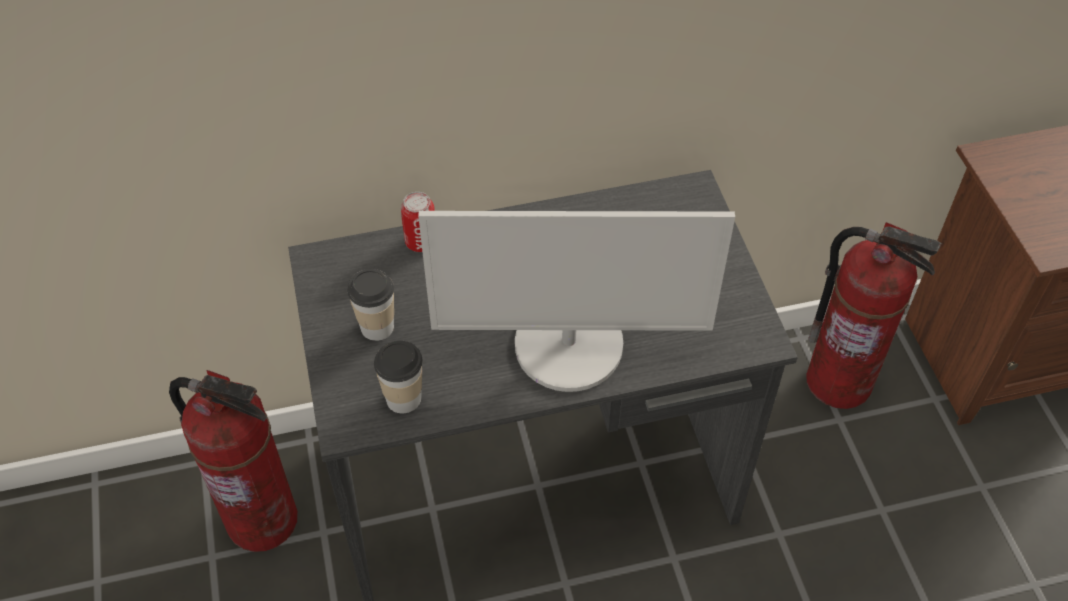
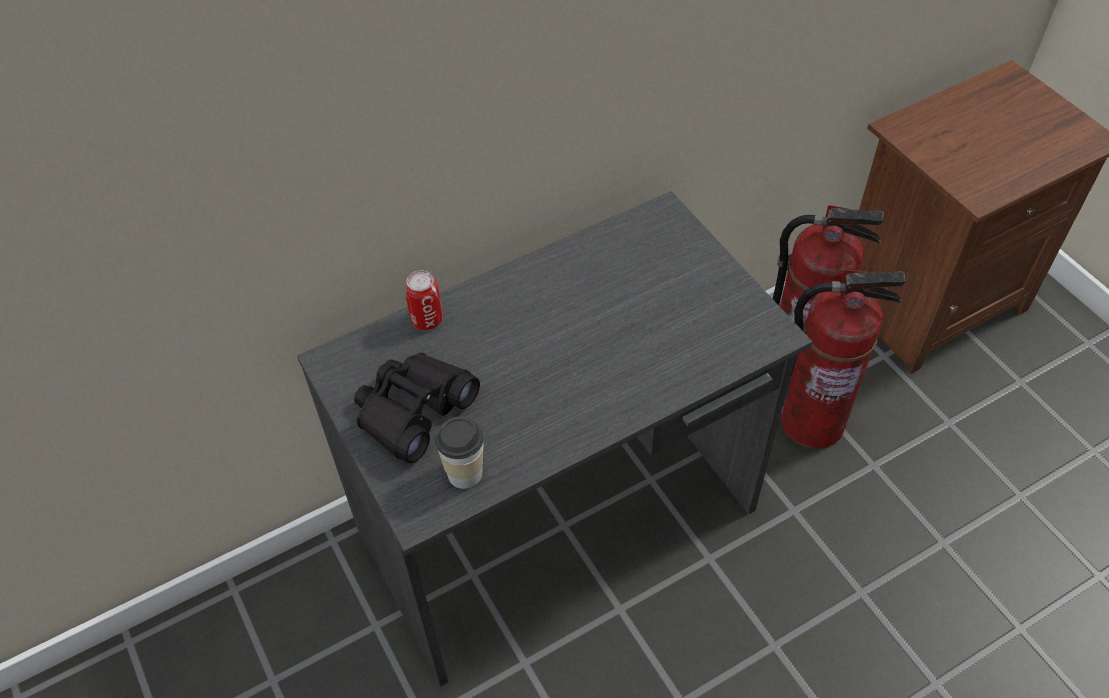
camera: 15 degrees left, 0 degrees up
(262, 520) = (311, 630): fire extinguisher -> fire extinguisher (812, 422)
(377, 327) = (413, 411): cup -> black binoculars
(569, 346) = (604, 383): monitor -> none

